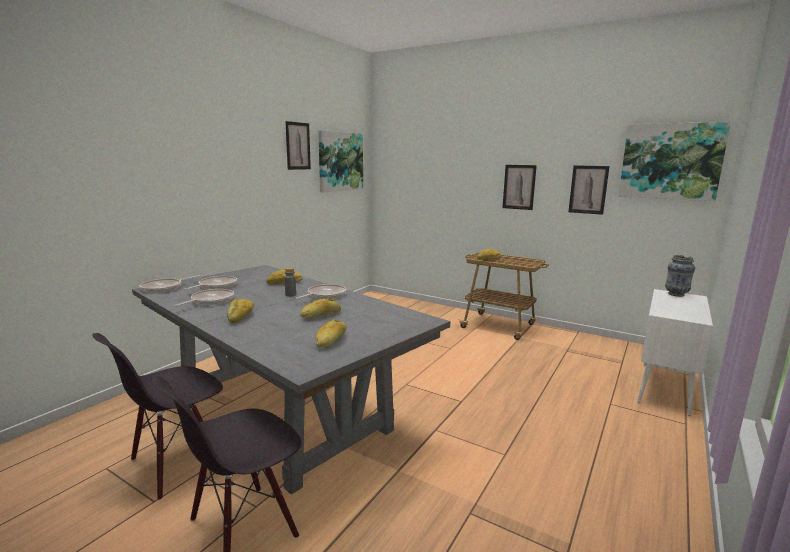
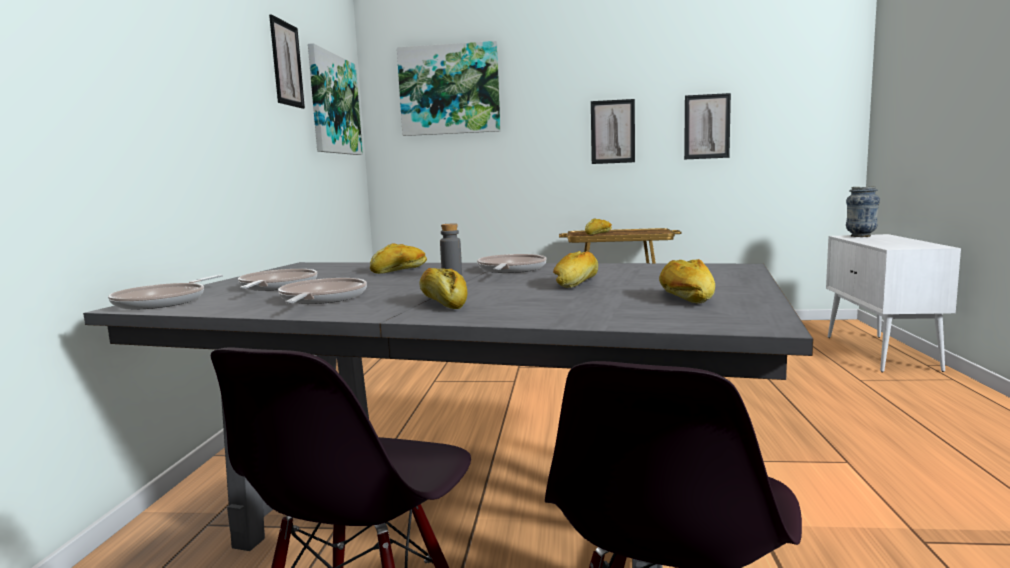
camera: 25 degrees left, 5 degrees down
(670, 161) = (801, 82): picture -> picture (449, 90)

